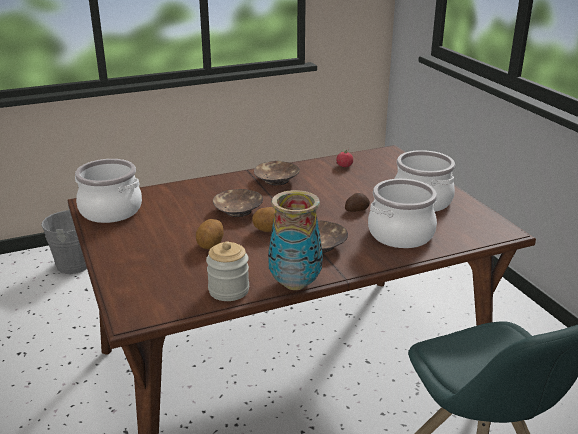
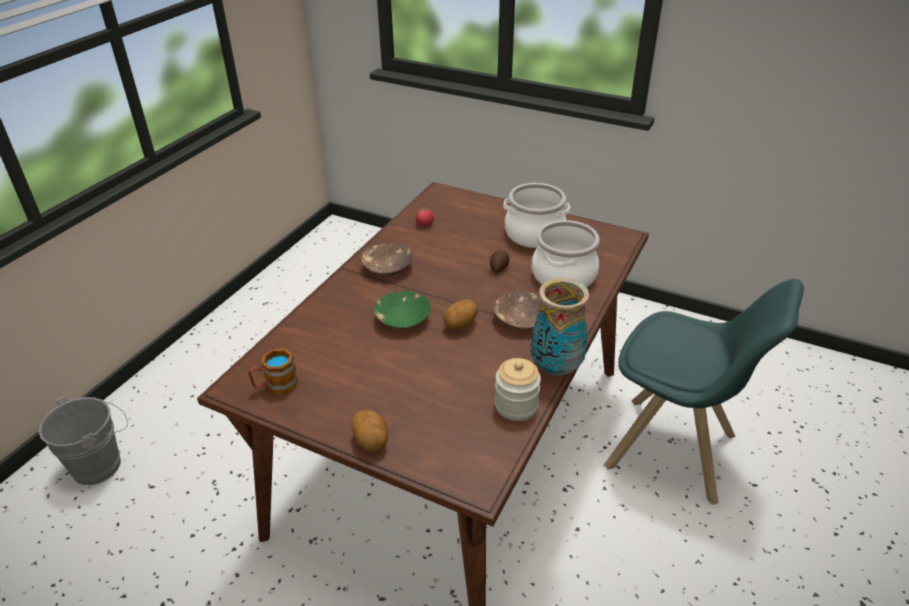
camera: 40 degrees left, 10 degrees up
(110, 211) = (275, 386): cooking pot -> mug
(210, 245) = (433, 369): potato -> potato (371, 441)
(238, 210) = (402, 318): brown bowl -> green bowl

